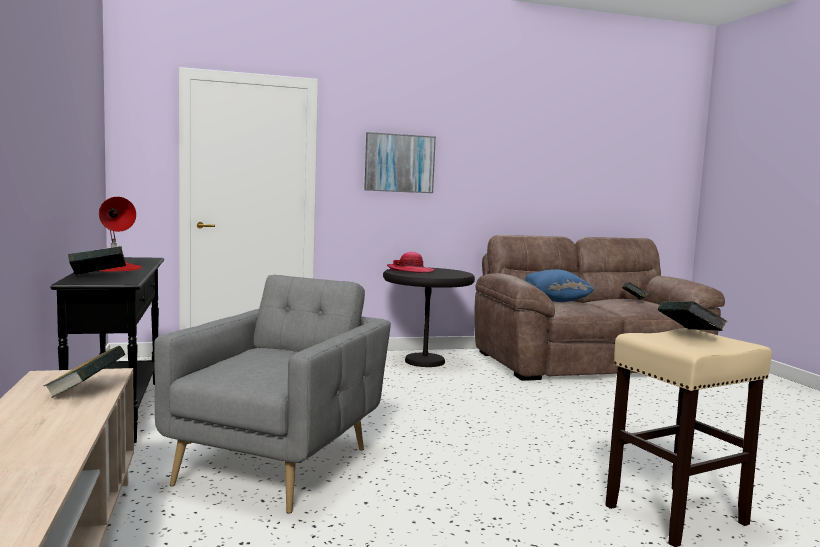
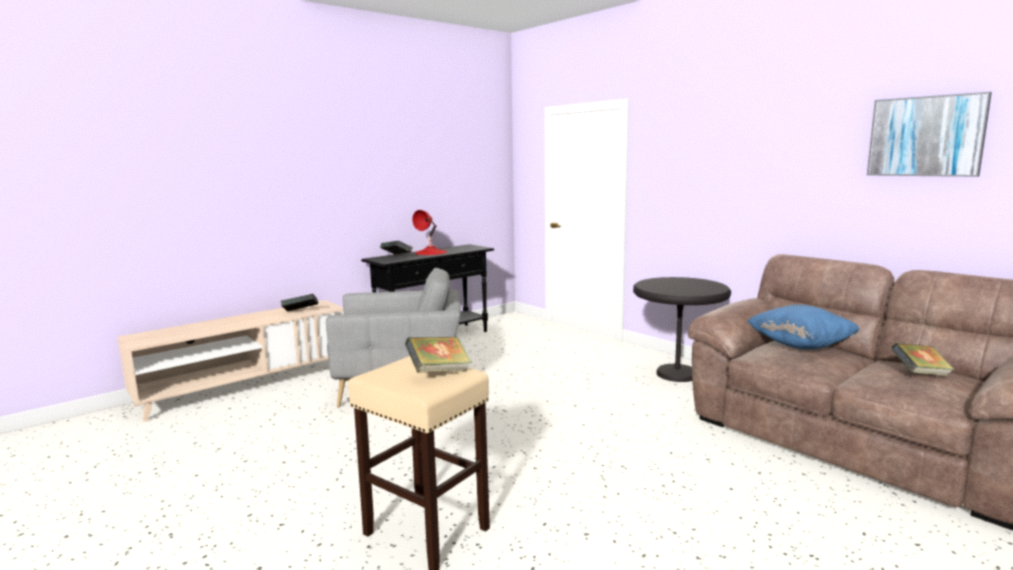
camera: 65 degrees right, 5 degrees up
(399, 163) = (694, 171): picture -> picture (925, 136)
(410, 271) = (671, 281): hat -> none

